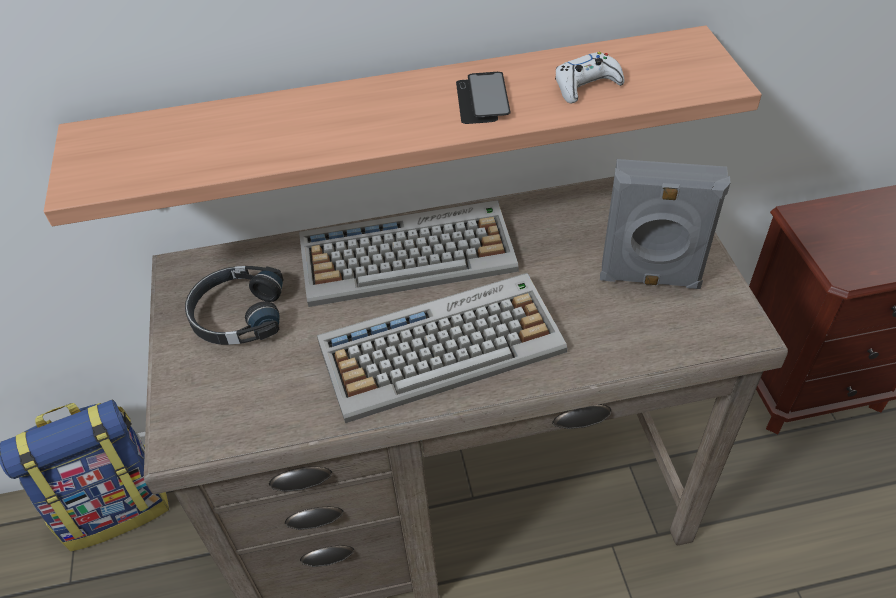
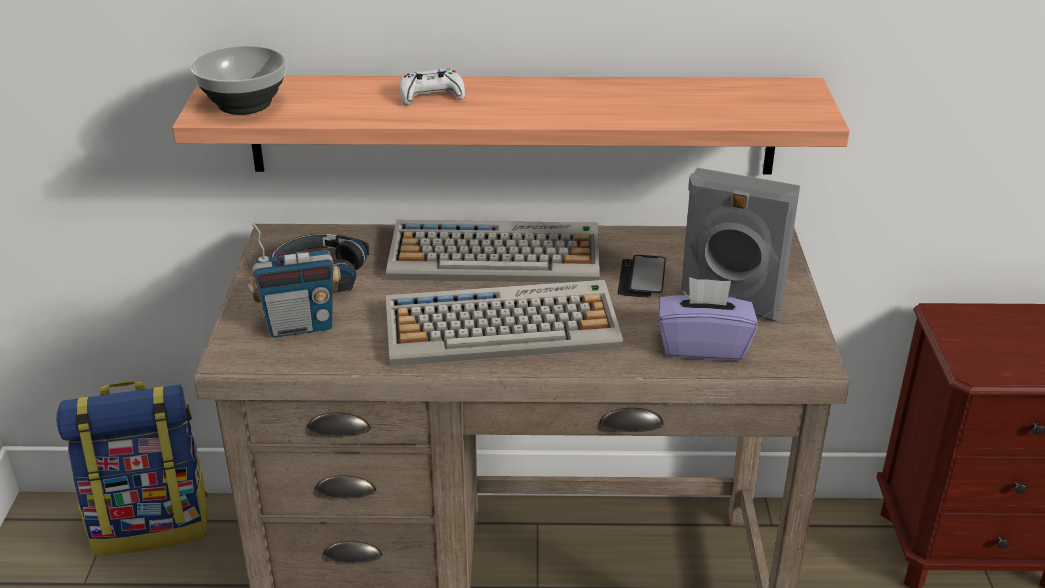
camera: 10 degrees right, 15 degrees down
(120, 162) = (246, 104): none -> bowl
(237, 386) = (300, 326): none -> radio
(482, 100) = (582, 103): phone -> phone (641, 278)
(586, 85) = (684, 104): white game controller -> white game controller (431, 96)
(641, 333) = (703, 346): none -> purple tissue box

